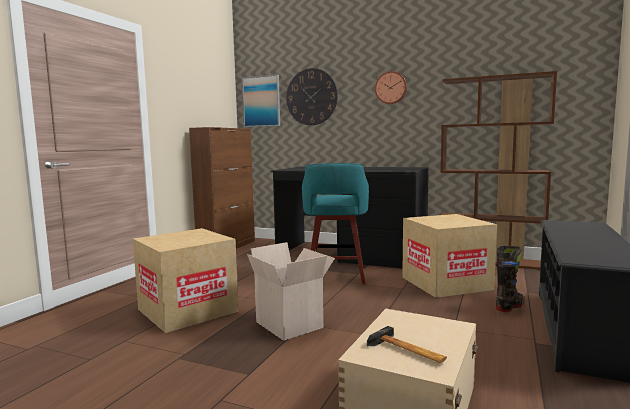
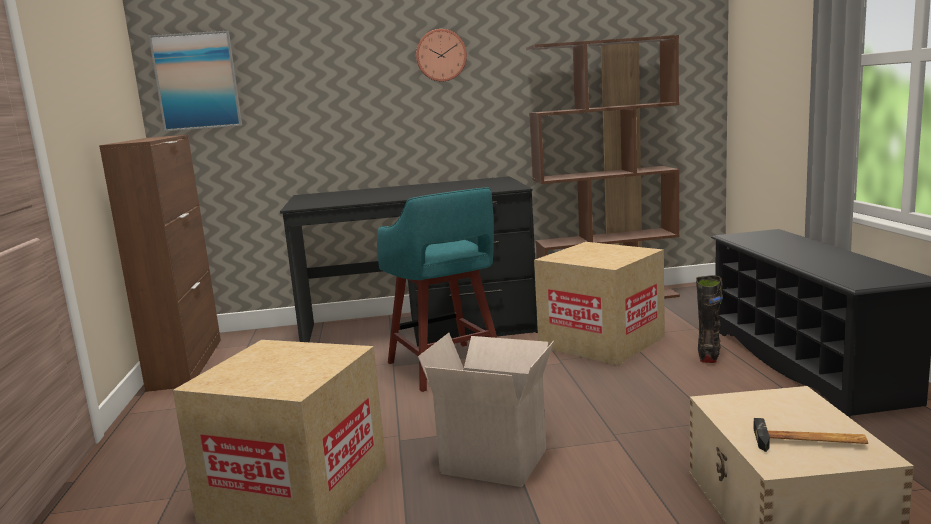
camera: 30 degrees left, 5 degrees up
(311, 97) = (301, 72): wall clock -> none

